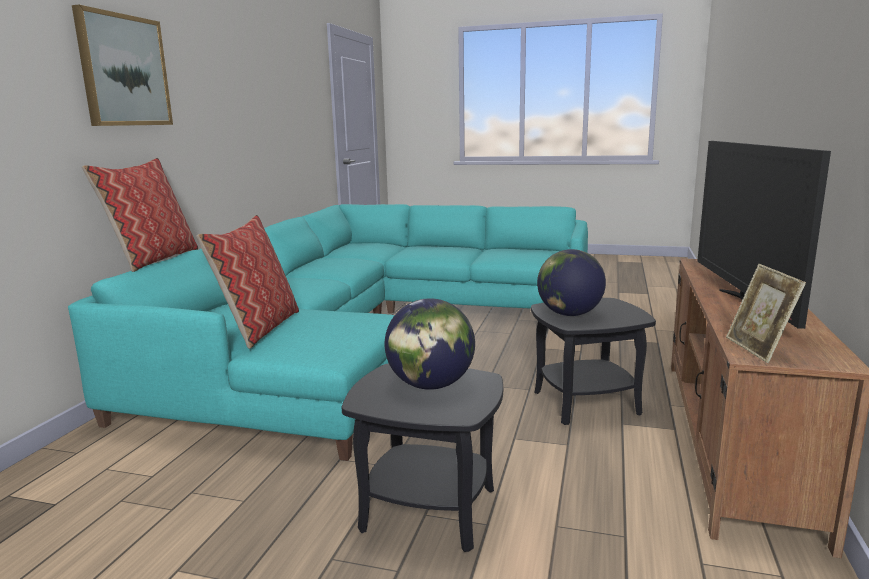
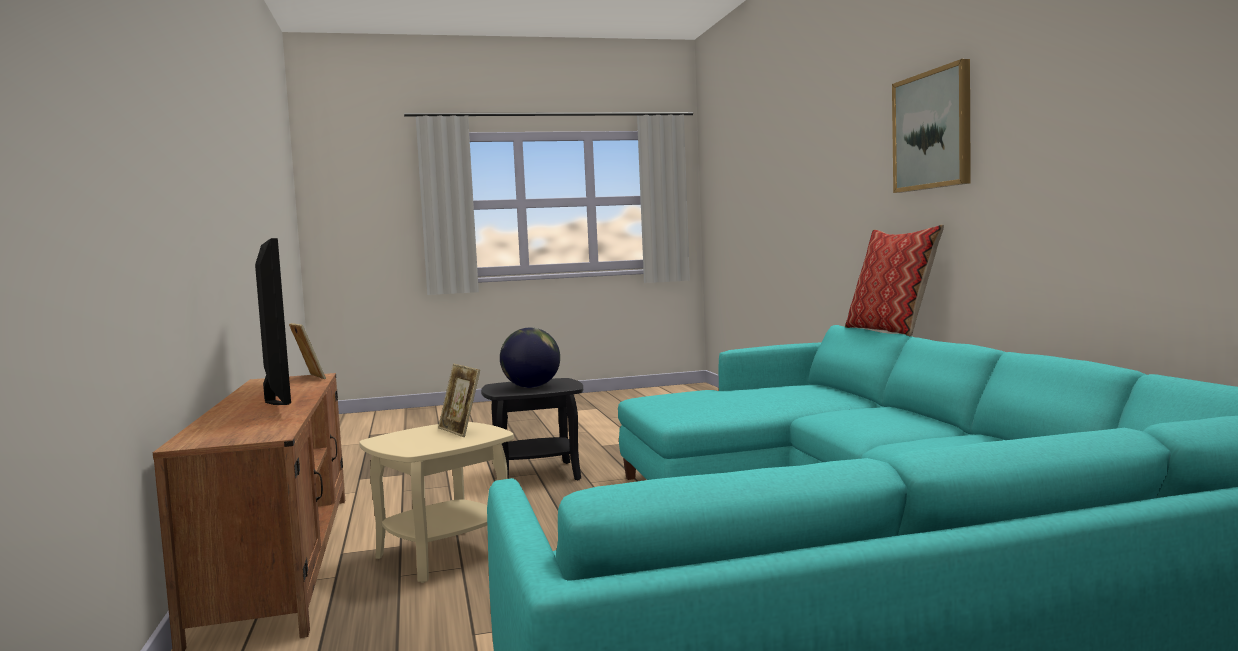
camera: 150 degrees right, 10 degrees down
(259, 328) = (748, 392): pillow -> none
(569, 314) = (460, 431): globe -> picture frame
(586, 403) = (444, 555): black side table -> beige side table

